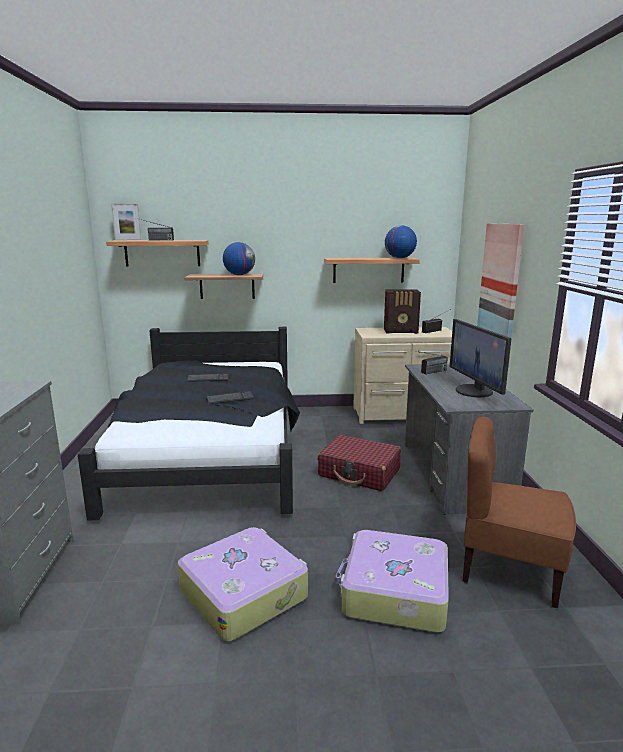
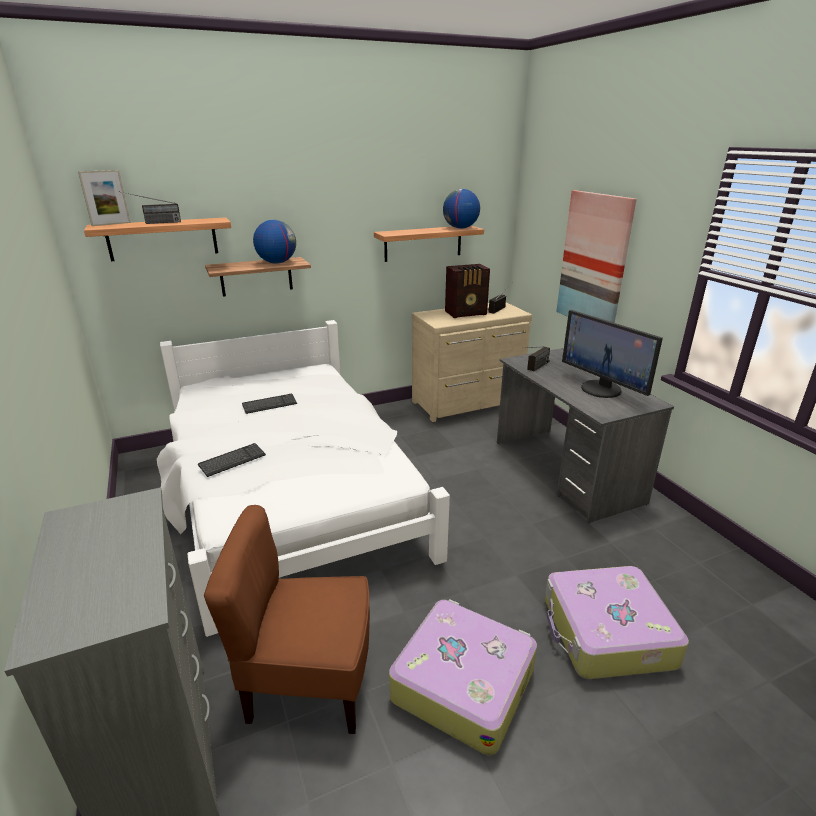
camera: 20 degrees left, 10 degrees up
(210, 453) = (291, 496): black bed -> white bed
(230, 398) = (326, 434): keyboard -> keyboard (232, 461)
(359, 473) = (475, 488): red suitcase -> none
(508, 569) = (683, 574): brown chair -> brown chair (309, 682)

